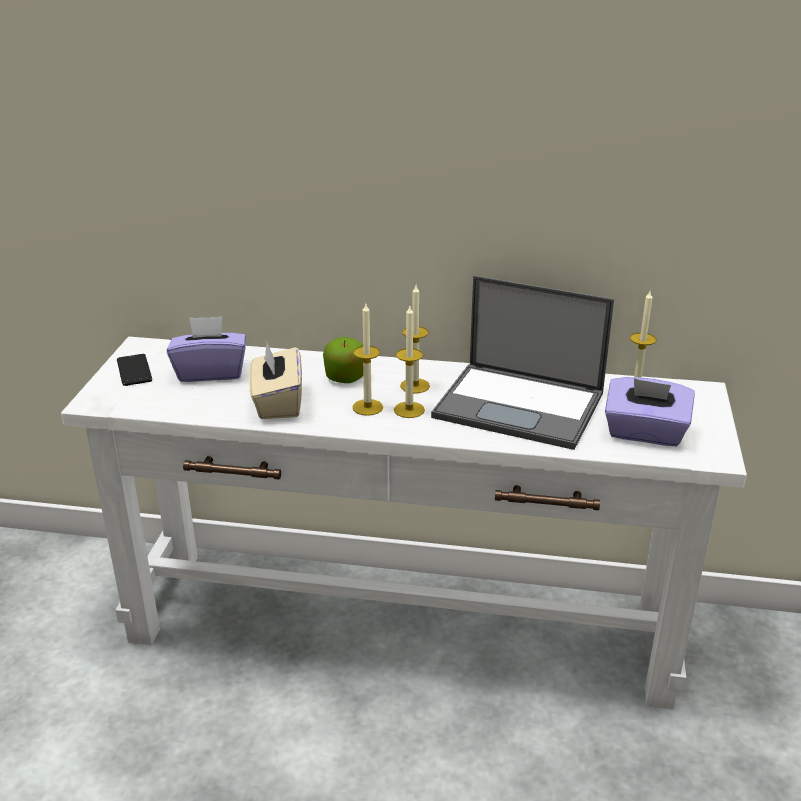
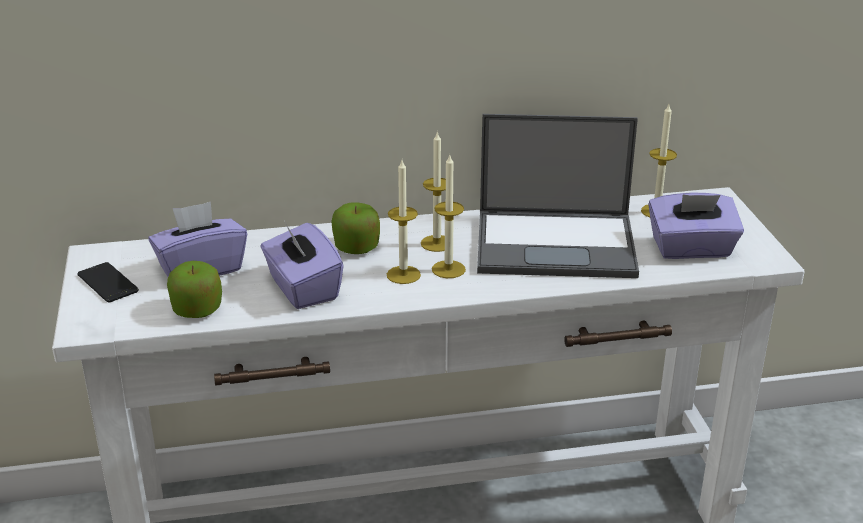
camera: 20 degrees left, 0 degrees up
(184, 404) = (197, 310): none -> apple
(277, 403) = (302, 288): beige tissue box -> purple tissue box

